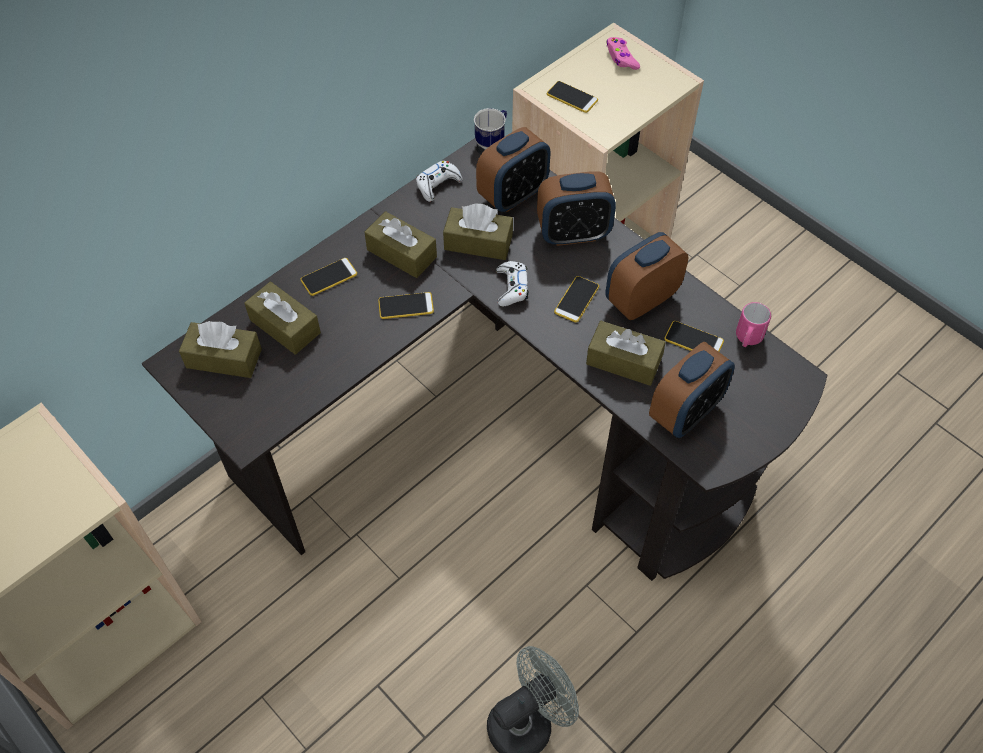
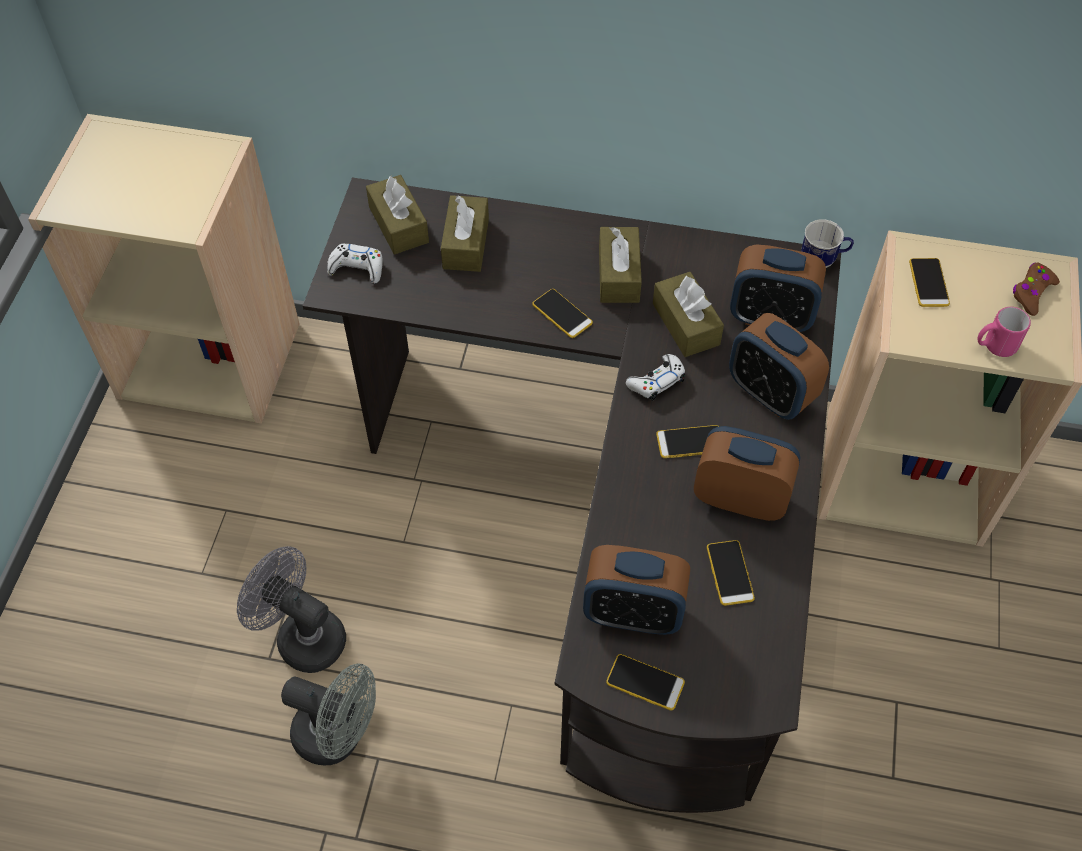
camera: 55 degrees right, 0 degrees up
(329, 277) = (544, 240): phone -> phone (645, 682)
(424, 700) = (302, 636): none -> grey fan
(438, 184) = (725, 252): white game controller -> white game controller (357, 268)
(621, 58) = (1032, 293): pink game controller -> brown game controller
(623, 361) = (649, 524): brown tissue box -> none
(747, 339) = (776, 623): pink mug -> pink mug (994, 346)

